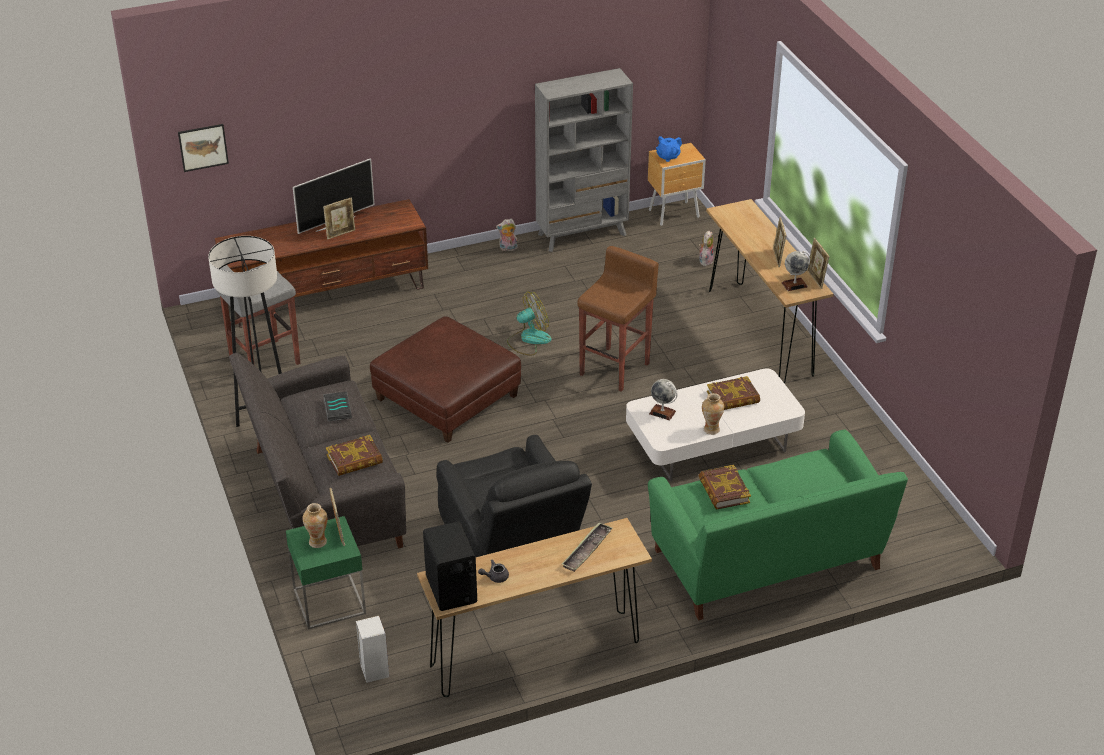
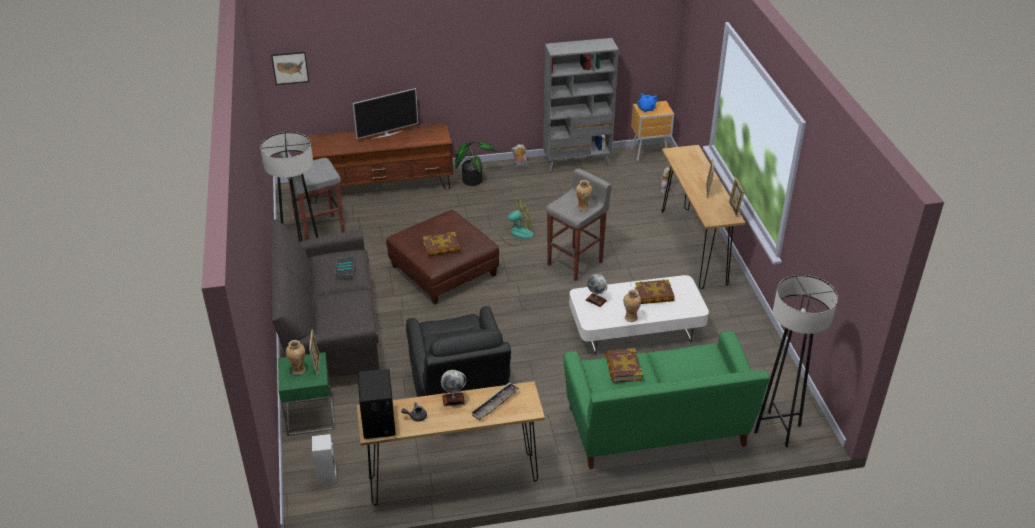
camera: 10 degrees right, 0 degrees up
(340, 234) = (388, 142): picture frame -> none
(354, 459) = (345, 309): book -> book (441, 247)
(450, 272) = (473, 179): none -> potted plant
(616, 368) = (576, 263): brown stool -> grey stool
(625, 296) = (583, 208): none -> vase
(794, 285) = (716, 212): globe -> globe (453, 399)
(912, 544) = (777, 429): none -> grey floor lamp

